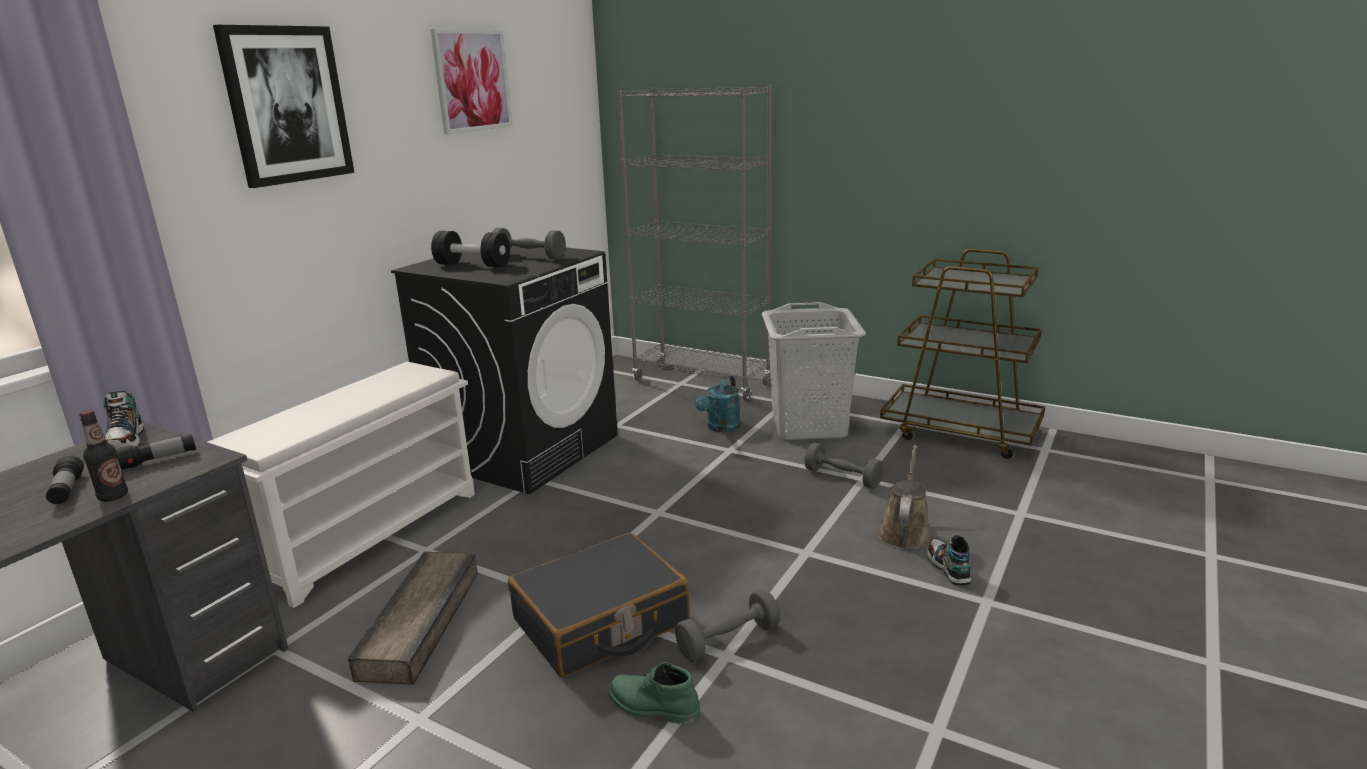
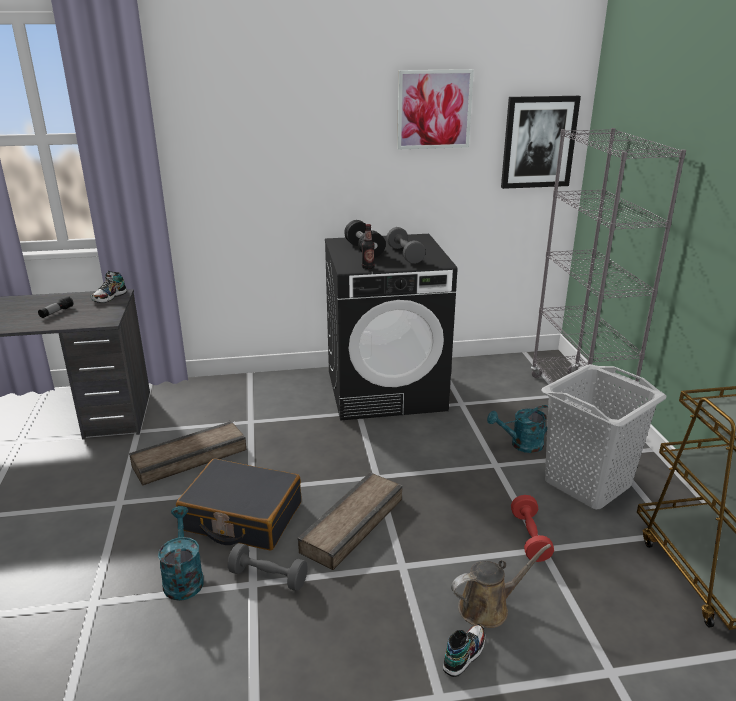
camera: 50 degrees right, 5 degrees up
(113, 496) = (57, 323): bottle -> bottle (368, 267)
(158, 460) = (96, 313): flashlight -> none
(287, 105) = (267, 122): picture -> picture (538, 142)
(368, 534) = (246, 396): white shoe rack -> none
(652, 707) = (183, 577): green boot -> turquoise watering can
(714, 554) = (354, 525): none -> crate
(842, 477) = (530, 537): grey dumbbell -> red dumbbell

